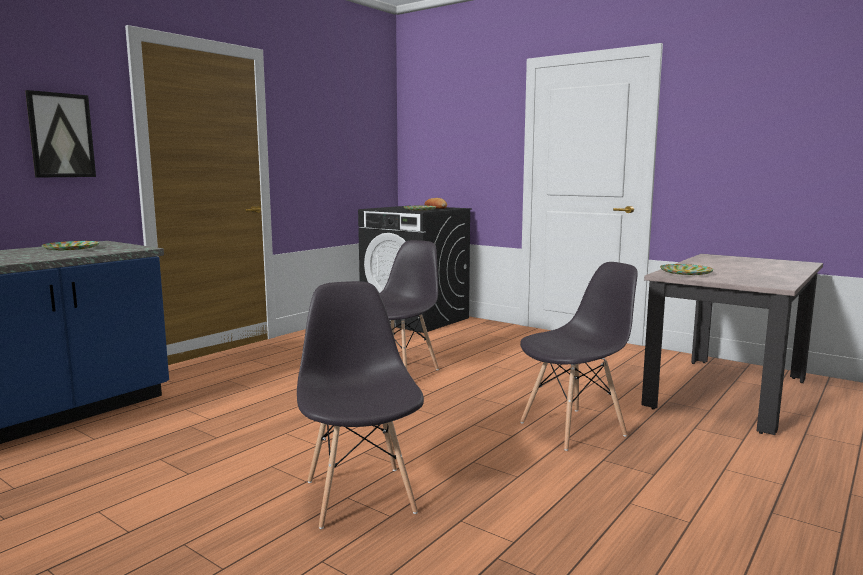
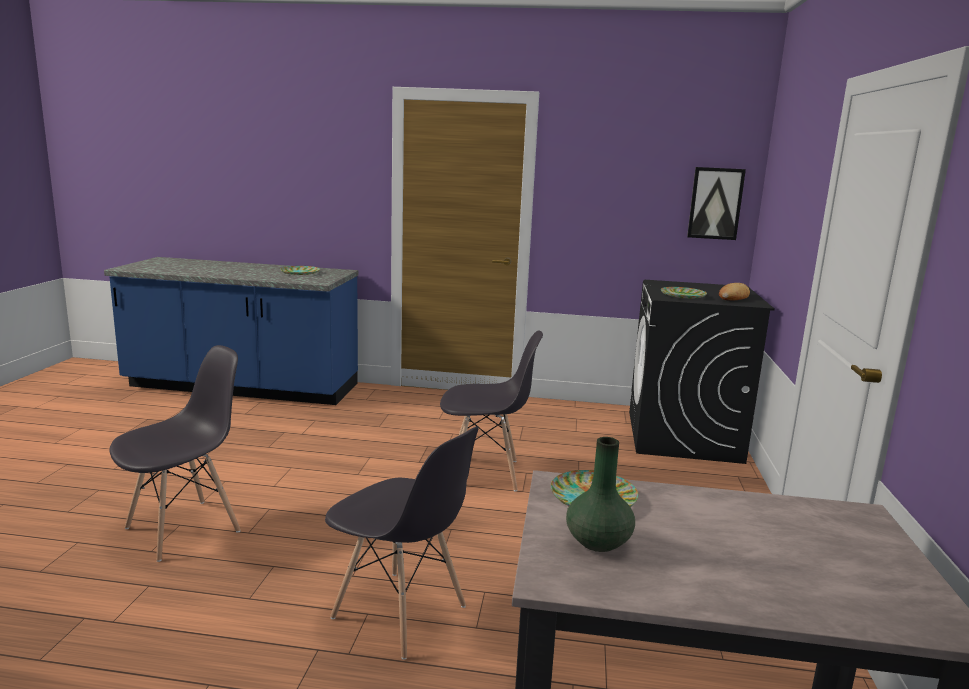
camera: 60 degrees right, 5 degrees up
(61, 135) = (332, 183): picture -> picture (715, 203)
(737, 277) = (598, 541): none -> green vase

